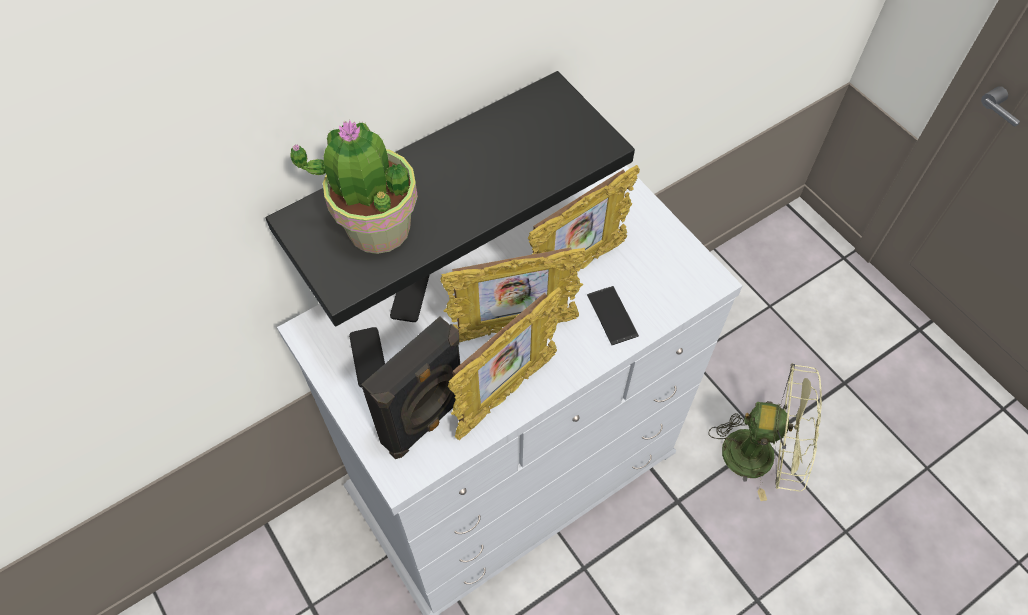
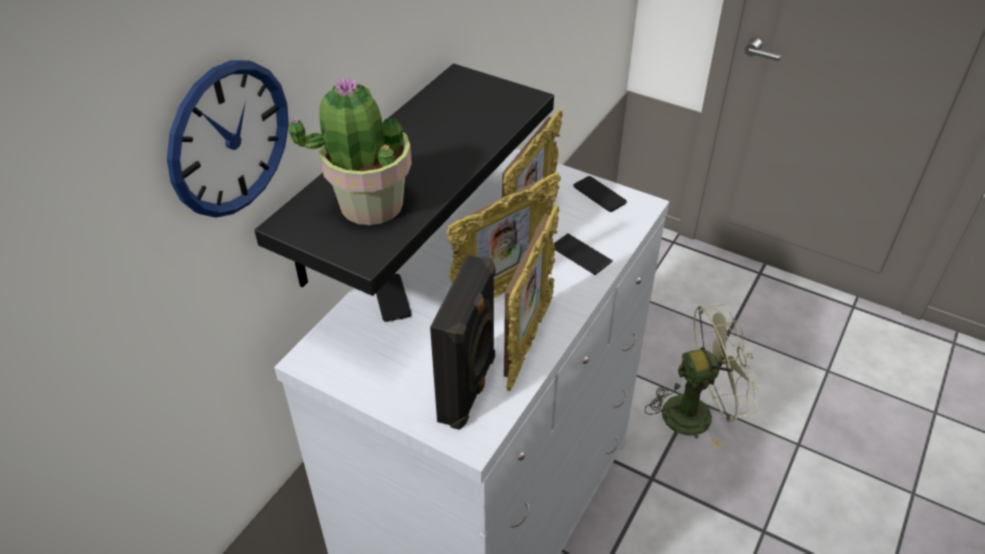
camera: 25 degrees left, 15 degrees down
(235, 146) = (229, 139): none -> wall clock
(368, 357) = (382, 359): phone -> phone (599, 194)

